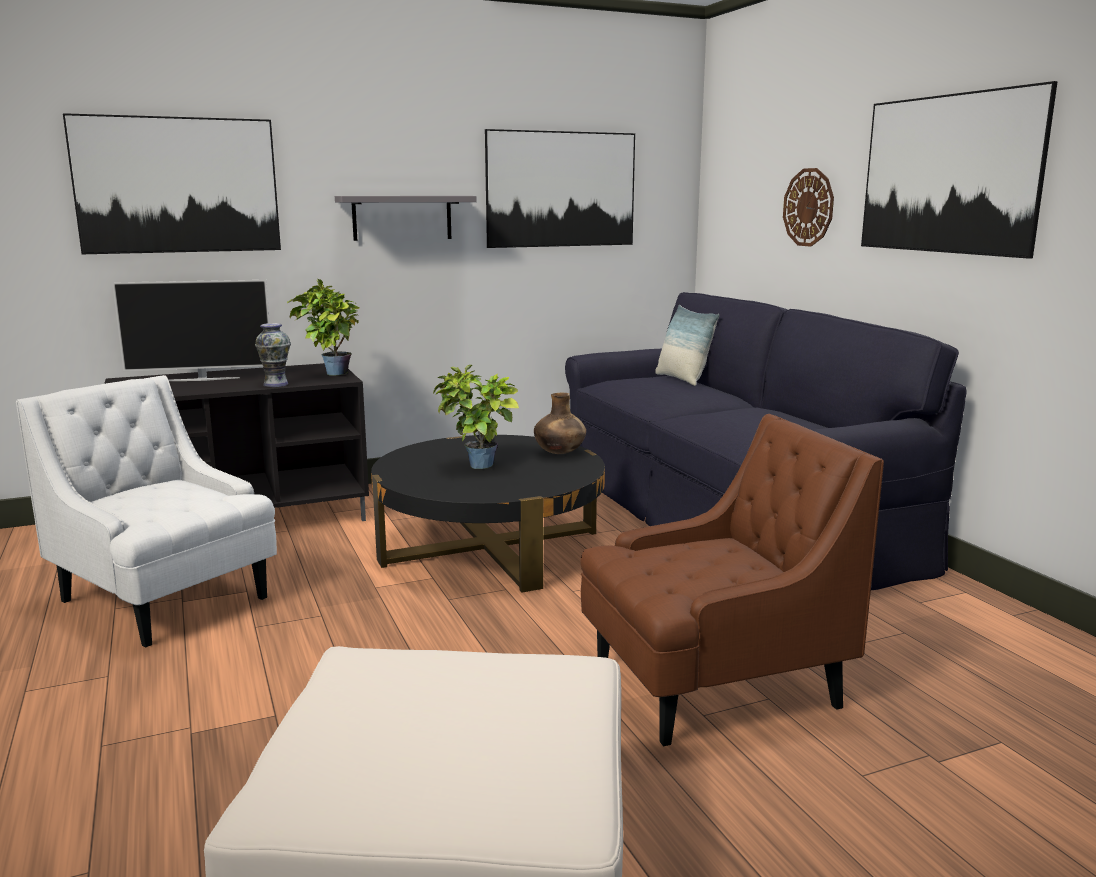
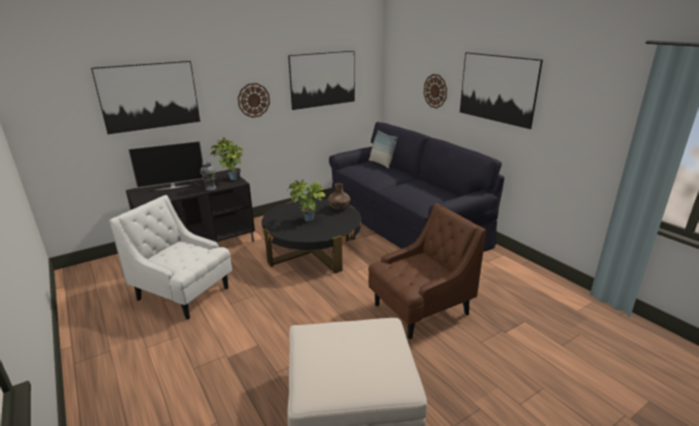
camera: 10 degrees left, 10 degrees up
(402, 218) = (253, 100): grey shelf -> wall clock

